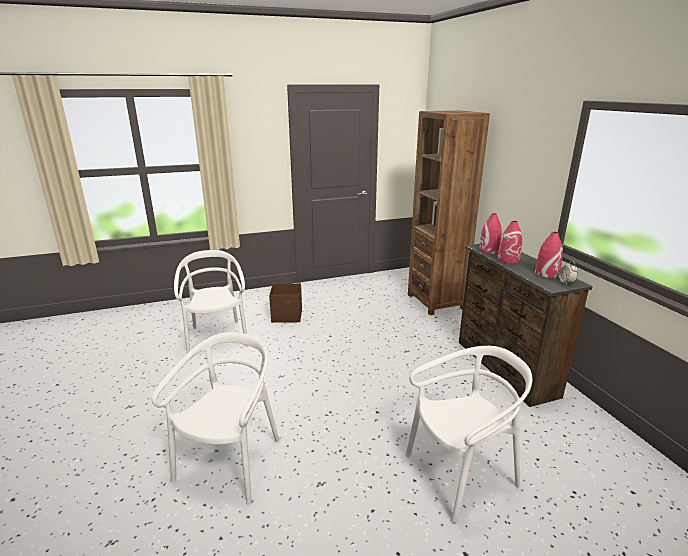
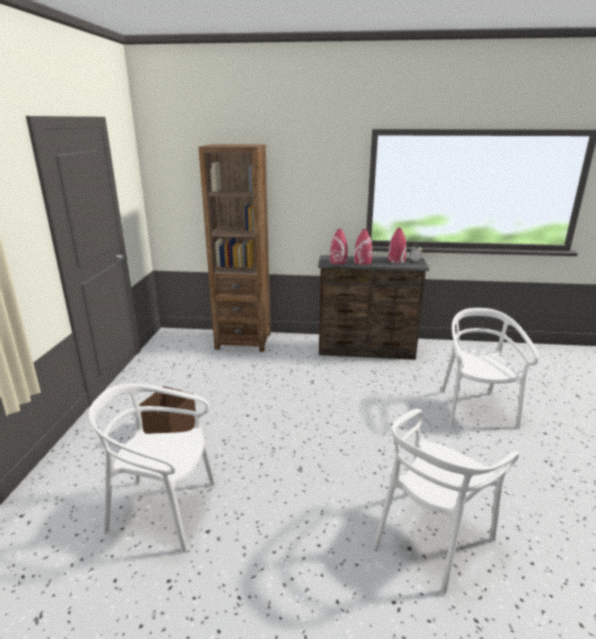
camera: 65 degrees left, 0 degrees up
(231, 462) = (431, 538): white chair -> white chair turned 90 degrees counterclockwise

